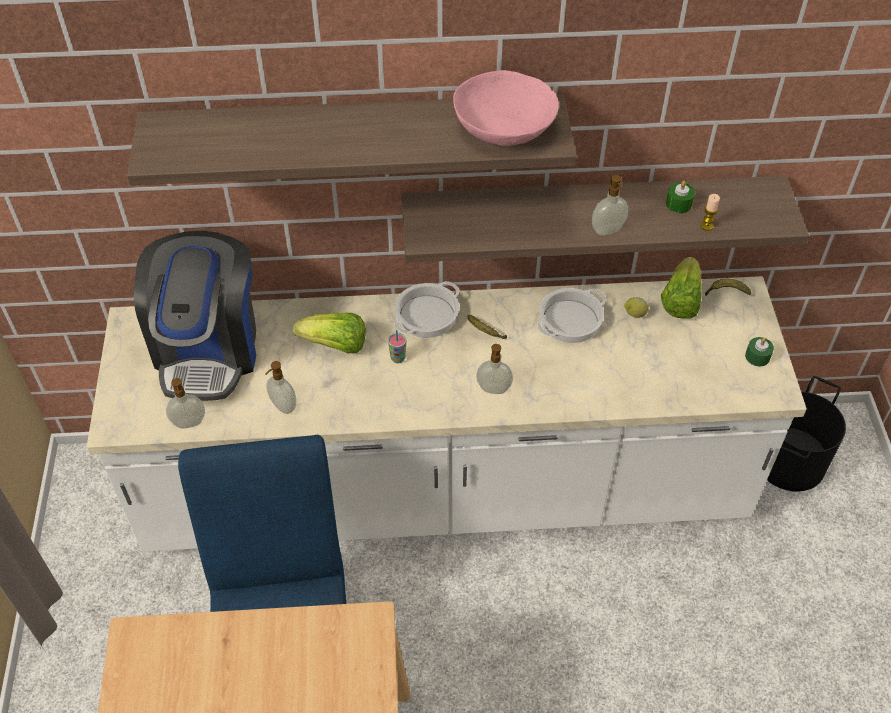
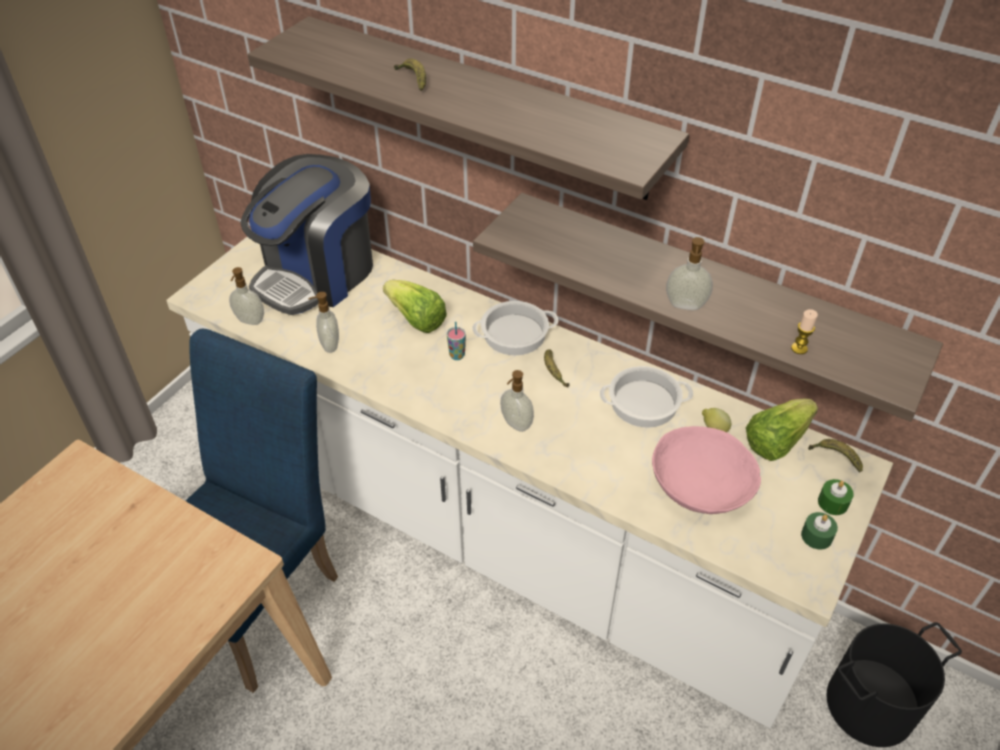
camera: 35 degrees right, 5 degrees down
(307, 137) = (413, 79): none -> banana
(504, 128) = (596, 137): pink bowl -> pink bowl (700, 486)
(678, 204) = (787, 315): green candle -> green candle (833, 503)

